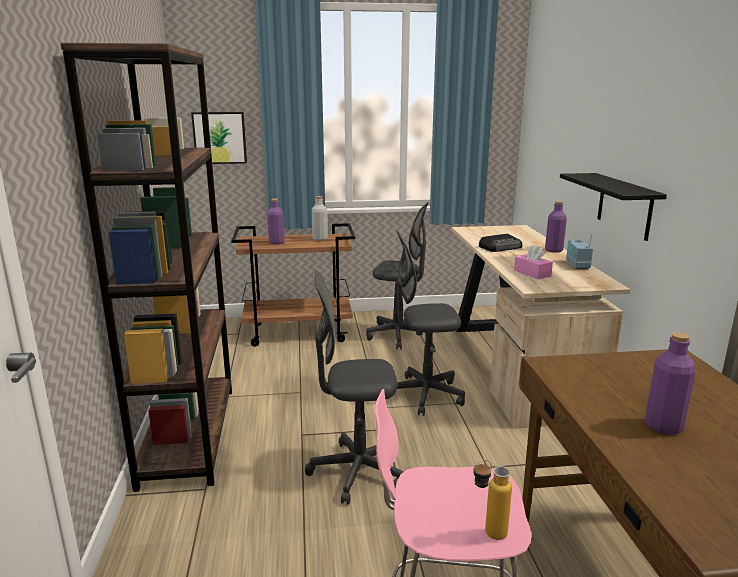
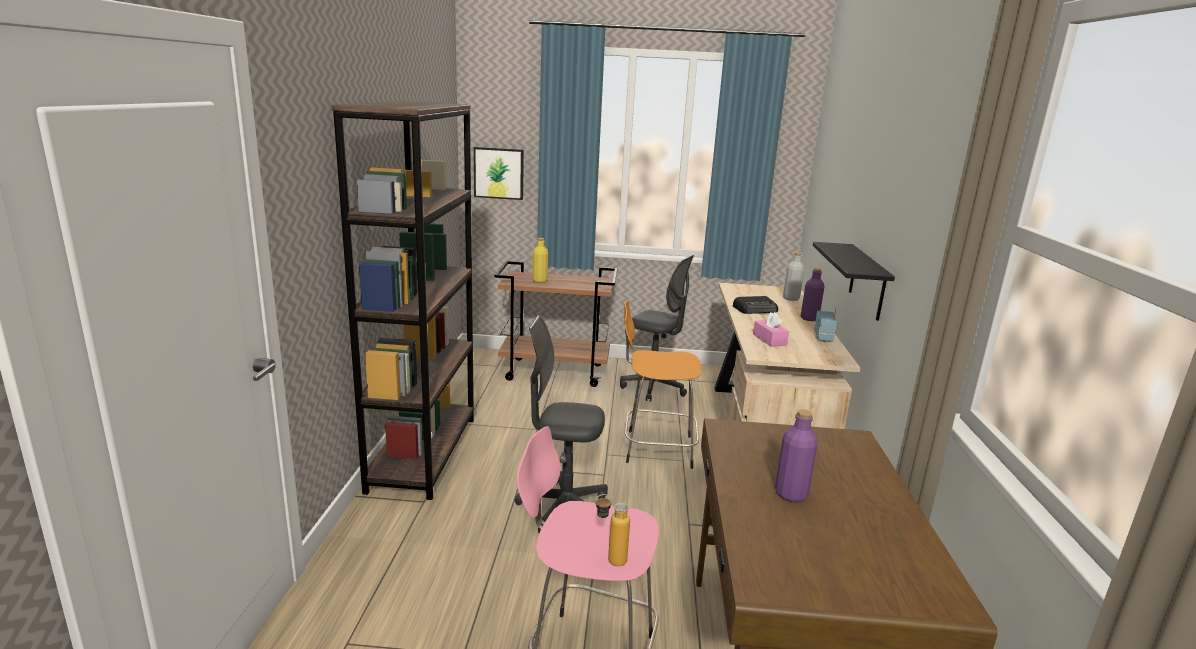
camera: 10 degrees right, 0 degrees up
(276, 242) = (539, 281): purple bottle -> yellow bottle
(320, 239) = (583, 281): grey bottle -> grey bottle (791, 298)
(424, 395) = (656, 448): grey office chair -> orange stool

